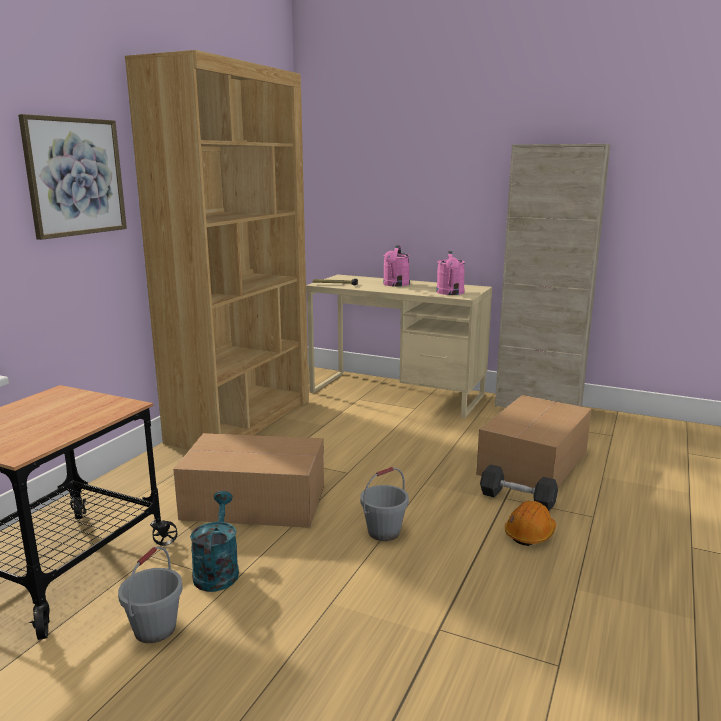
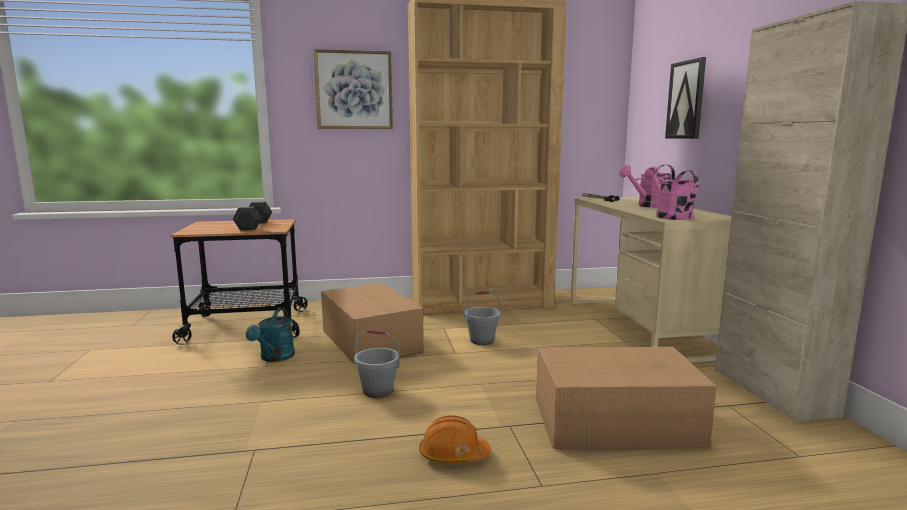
camera: 55 degrees right, 5 degrees down
(155, 629) = (202, 363): grey bucket -> grey bucket (482, 340)
(217, 570) = (275, 358): turquoise watering can -> turquoise watering can turned 135 degrees clockwise
(393, 185) = (686, 100): none -> picture
(450, 293) = (669, 216): pink watering can -> pink watering can turned 105 degrees clockwise
(517, 499) = (516, 432): grey dumbbell -> grey dumbbell (254, 226)

